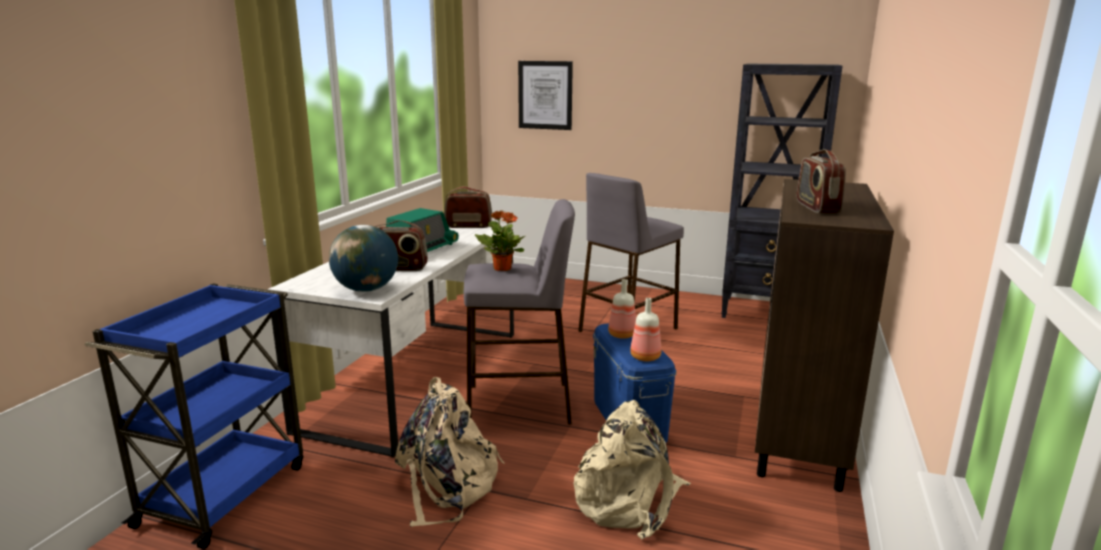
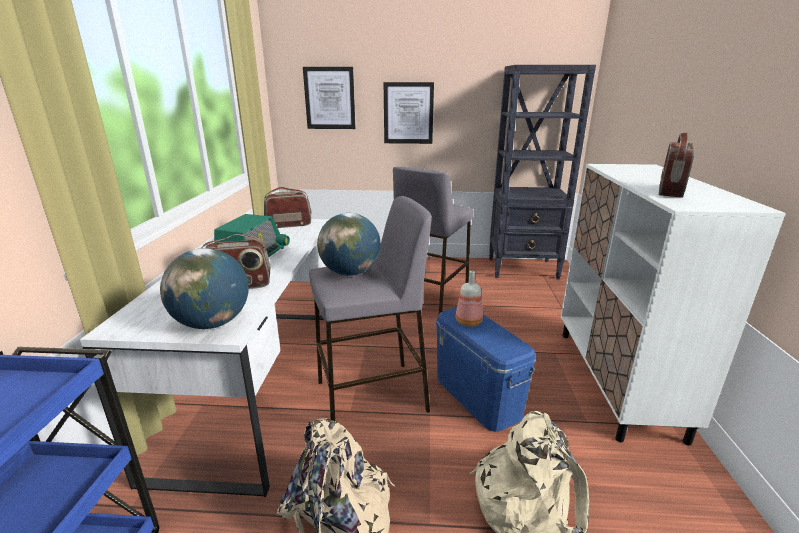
camera: 15 degrees left, 5 degrees up
(502, 268) = (350, 272): potted plant -> globe
(632, 114) = (408, 113): none -> picture
(645, 357) = (505, 346): bottle -> none
(798, 429) = (616, 381): brown cabinet -> white cabinet
(816, 207) = (670, 191): radio -> radio turned 135 degrees counterclockwise

